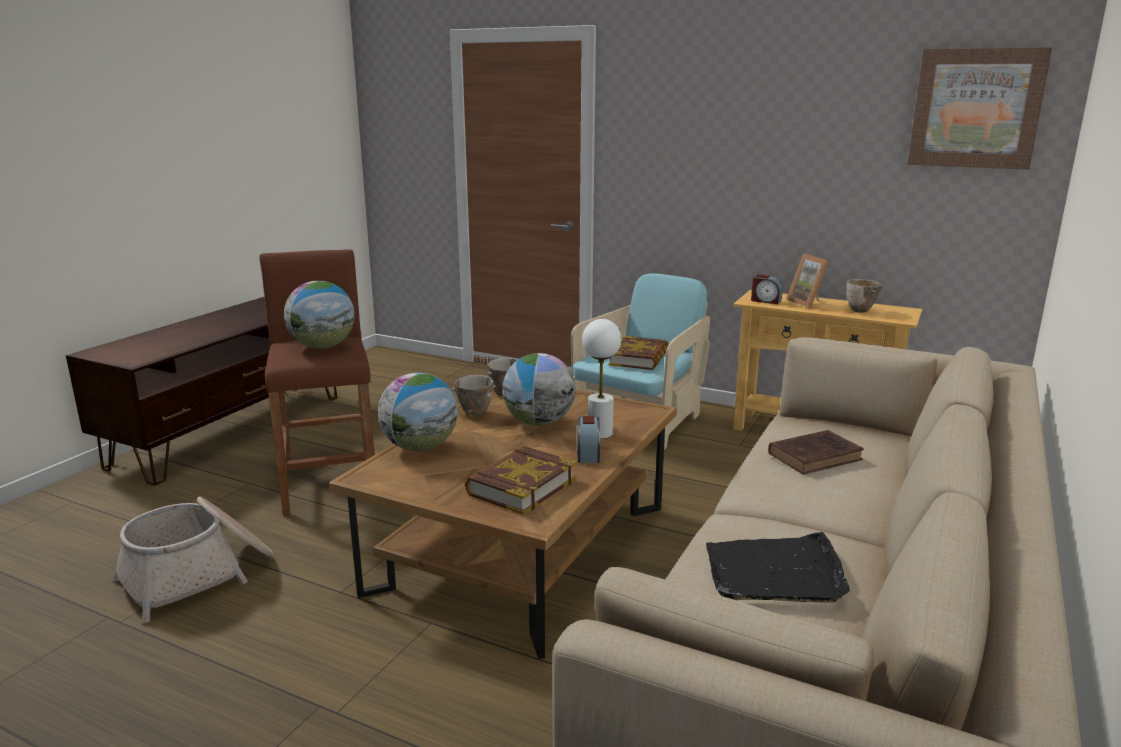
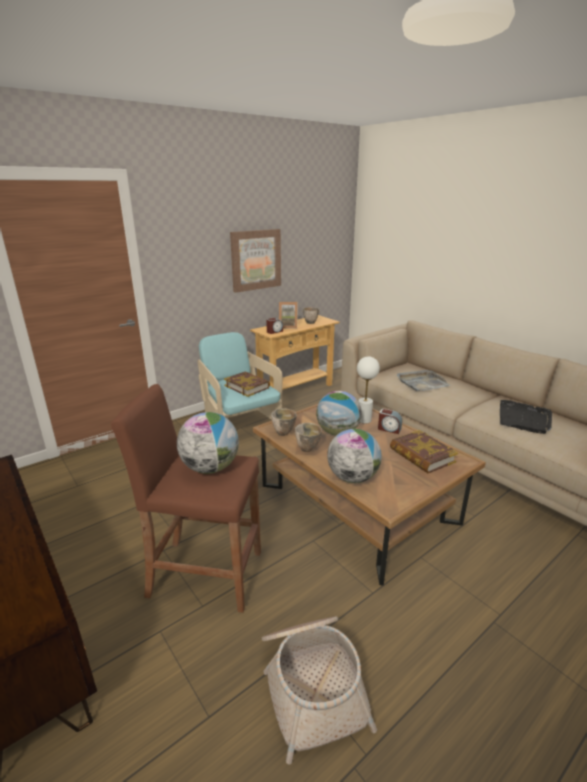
camera: 65 degrees left, 5 degrees up
(816, 456) = (422, 383): brown book -> grey tray
(976, 108) = (326, 218): picture -> picture (255, 260)

